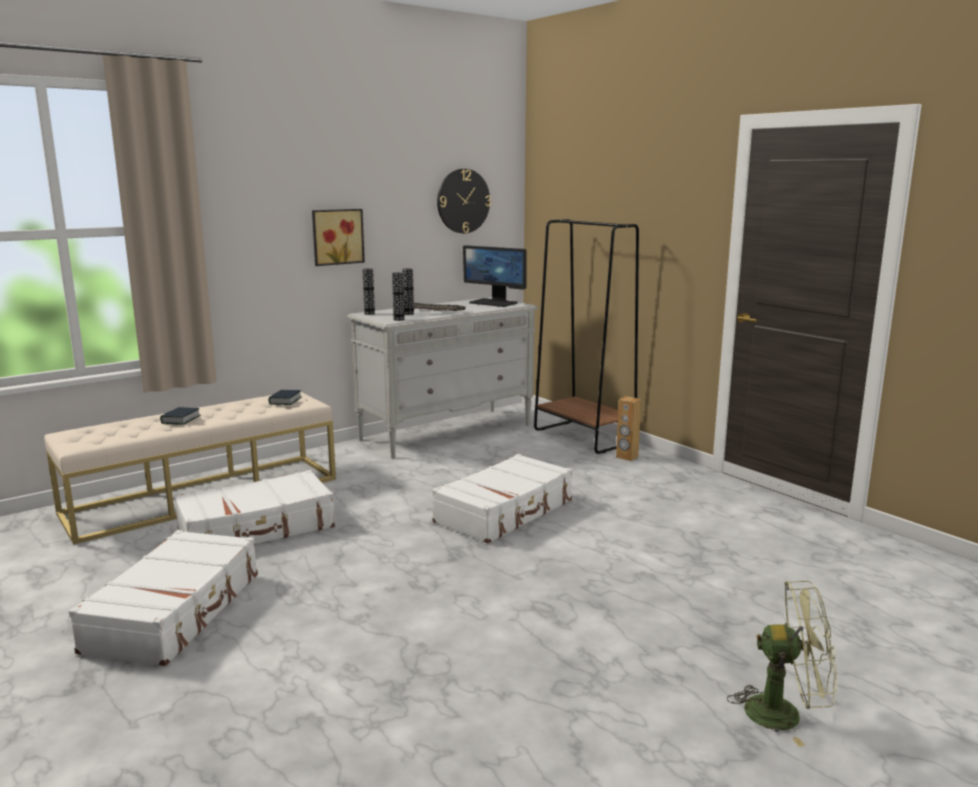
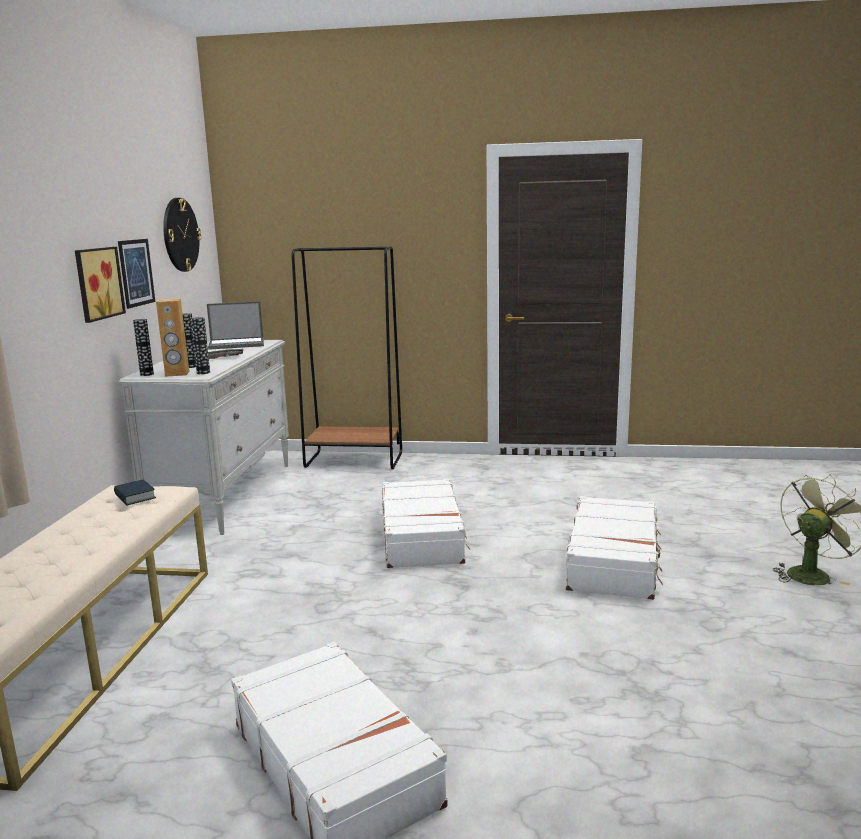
camera: 45 degrees left, 0 degrees up
(181, 419) = (54, 556): book -> none
(257, 528) = (232, 651): white suitcase -> white suitcase (614, 561)
(391, 231) = (136, 272): none -> picture
(494, 303) = (237, 344): monitor -> laptop
(627, 457) = (417, 465): brown speaker -> brown speaker (177, 374)

